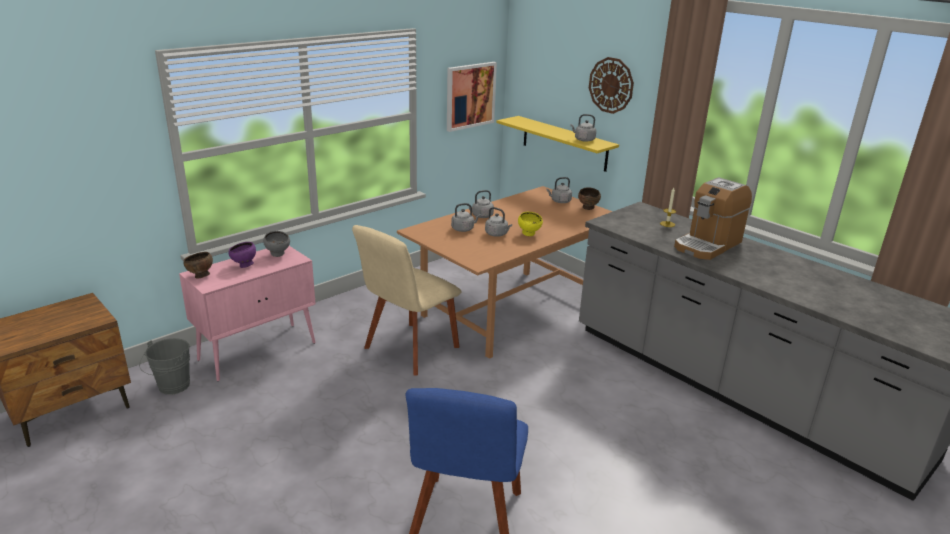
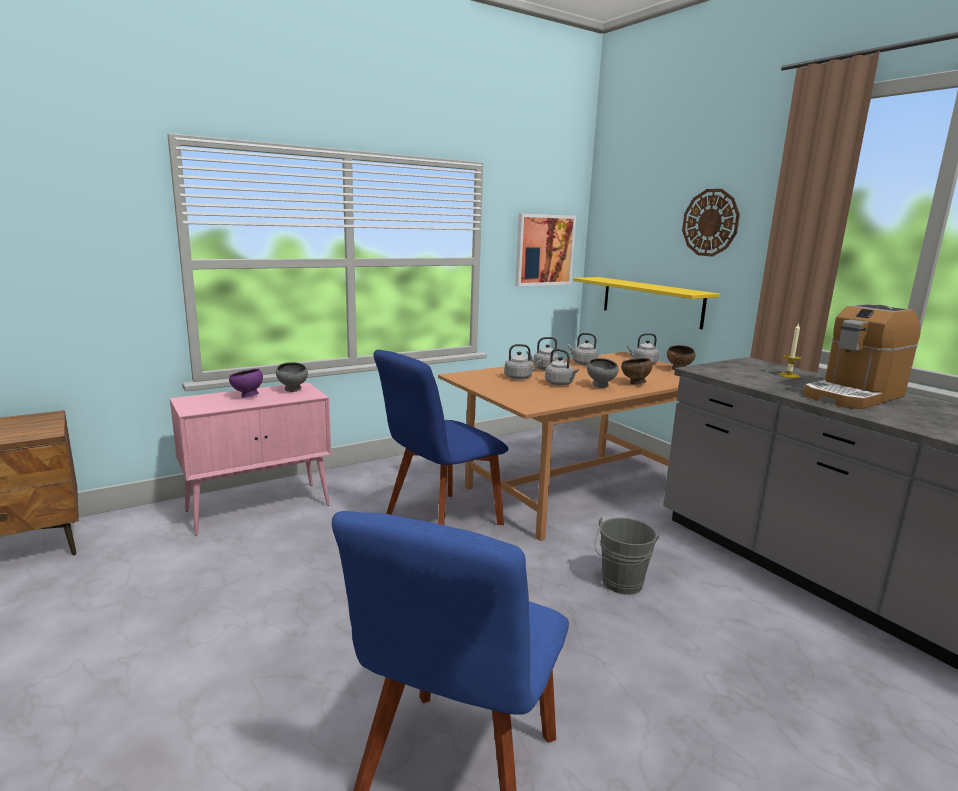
camera: 10 degrees right, 10 degrees down
(171, 387) = (138, 537): grey bucket -> grey bucket (621, 585)
(200, 276) = (190, 402): brown bowl -> brown bowl (635, 384)
(408, 350) = (439, 522): beige chair -> blue chair
(529, 234) = (601, 386): yellow bowl -> grey bowl
(583, 140) = (674, 289): grey kettle -> grey kettle (583, 363)

